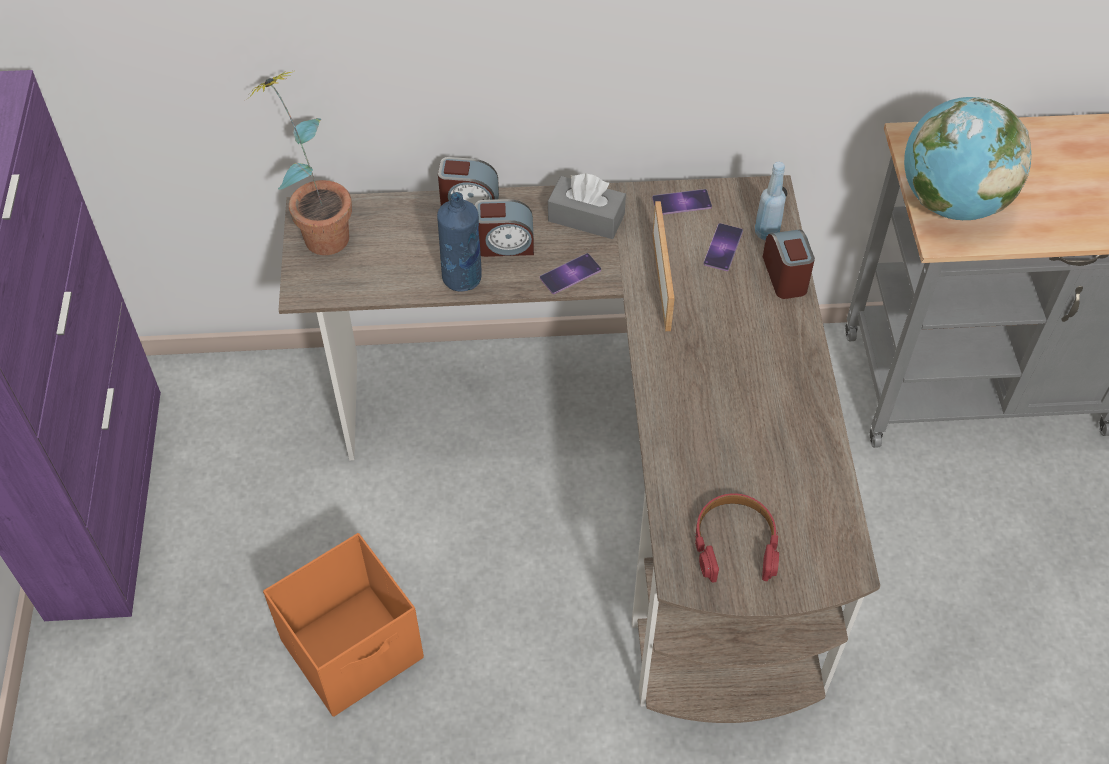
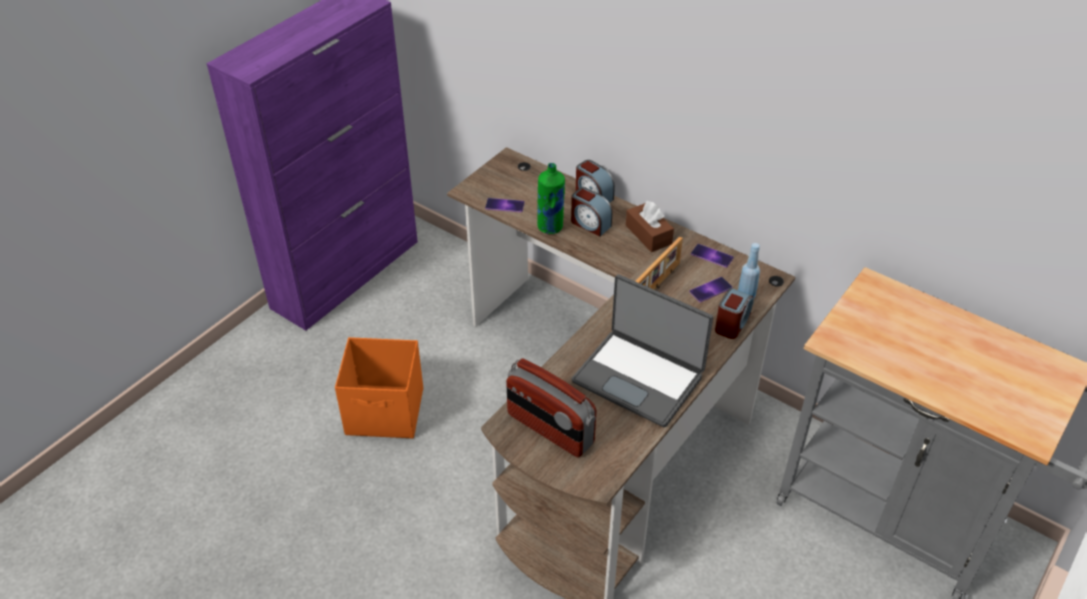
camera: 40 degrees right, 10 degrees down
(318, 230) = (504, 168): potted plant -> none
(462, 278) = (550, 227): blue bottle -> green bottle
(570, 274) = (609, 255): phone -> phone (505, 205)
(586, 217) = (648, 235): grey tissue box -> brown tissue box
(734, 543) = (549, 429): red headphones -> radio
(760, 410) = (639, 378): none -> laptop
(951, 202) = (859, 327): globe -> none

